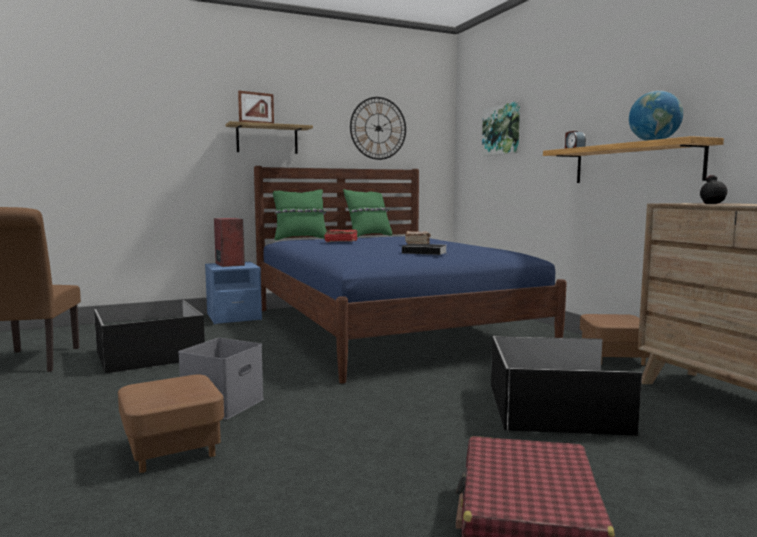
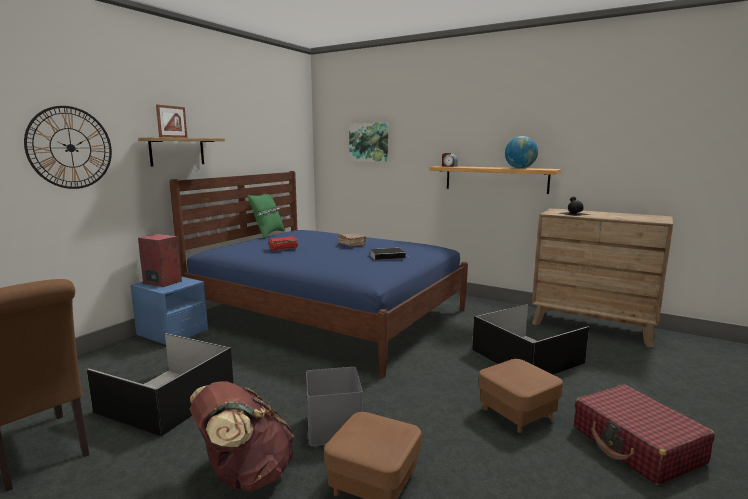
camera: 35 degrees left, 5 degrees up
(104, 411) = (245, 475): none -> brown backpack
(300, 239) = (218, 246): green pillow -> none
(378, 128) = (263, 136): wall clock -> wall clock (70, 148)
(613, 358) = (495, 308): brown ottoman -> brown ottoman (517, 413)

